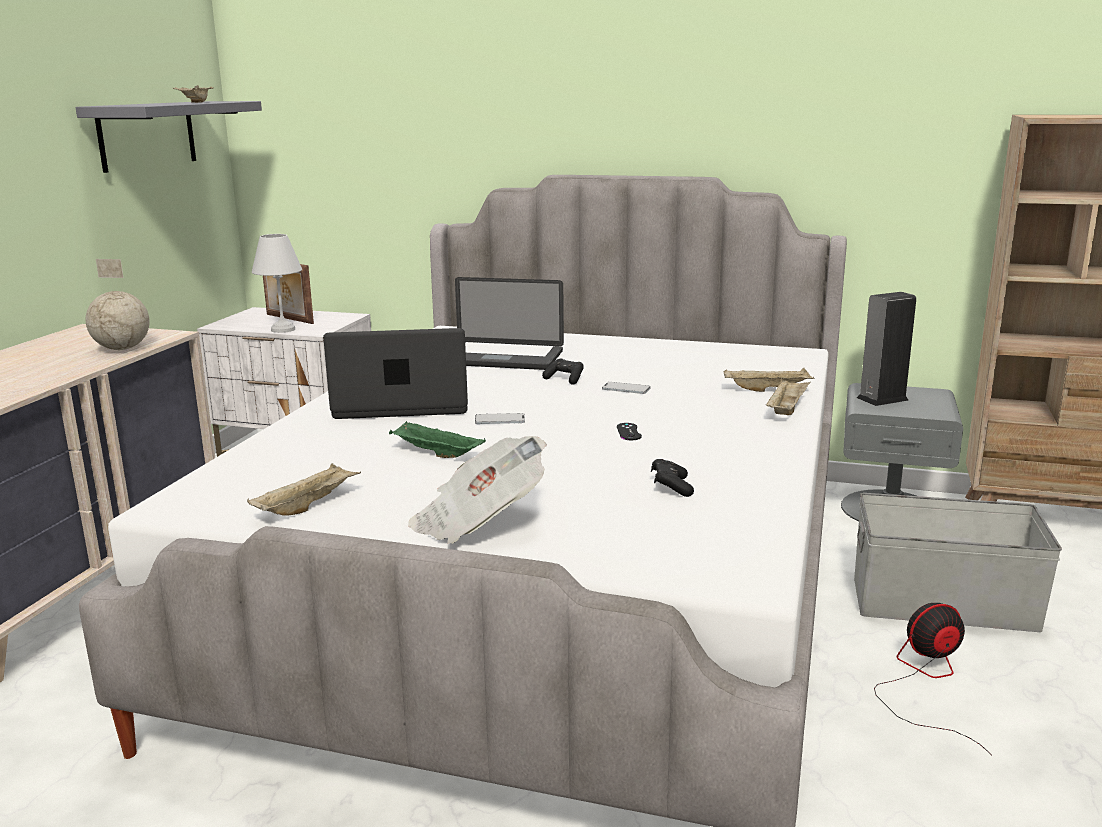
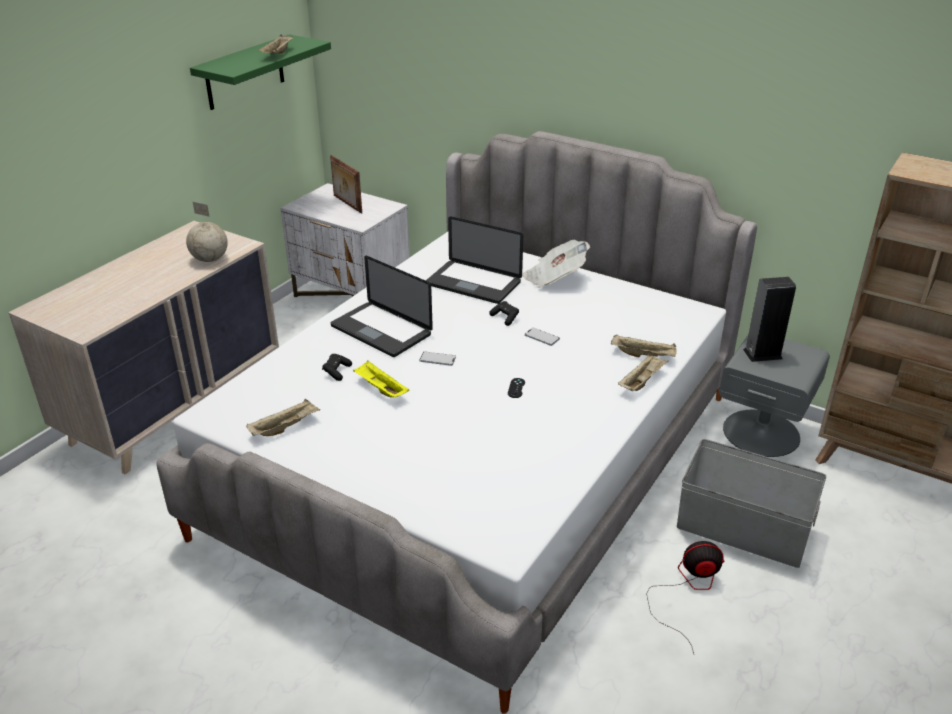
camera: 15 degrees right, 15 degrees up
(147, 135) = (245, 72): grey shelf -> green shelf
(282, 329) = (338, 218): white table lamp -> none
(401, 405) = (381, 331): laptop -> laptop turned 150 degrees counterclockwise
(435, 454) = (380, 389): green tray -> yellow tray
(478, 522) = (377, 462): newspaper -> newspaper (554, 278)
(671, 487) = (511, 452): black game controller -> black game controller (337, 372)

